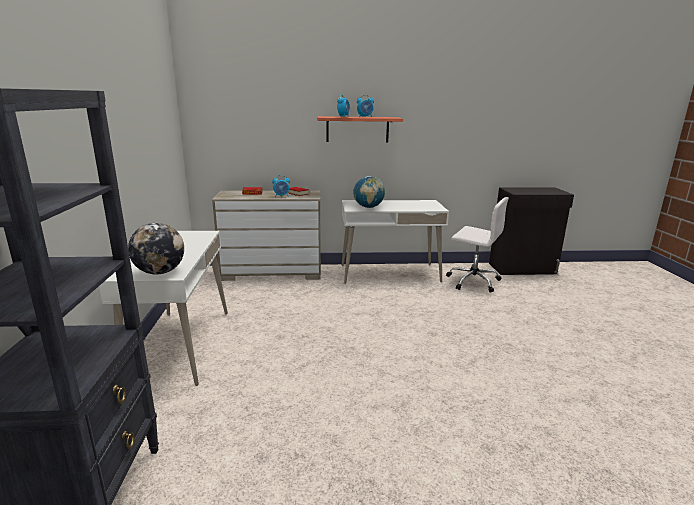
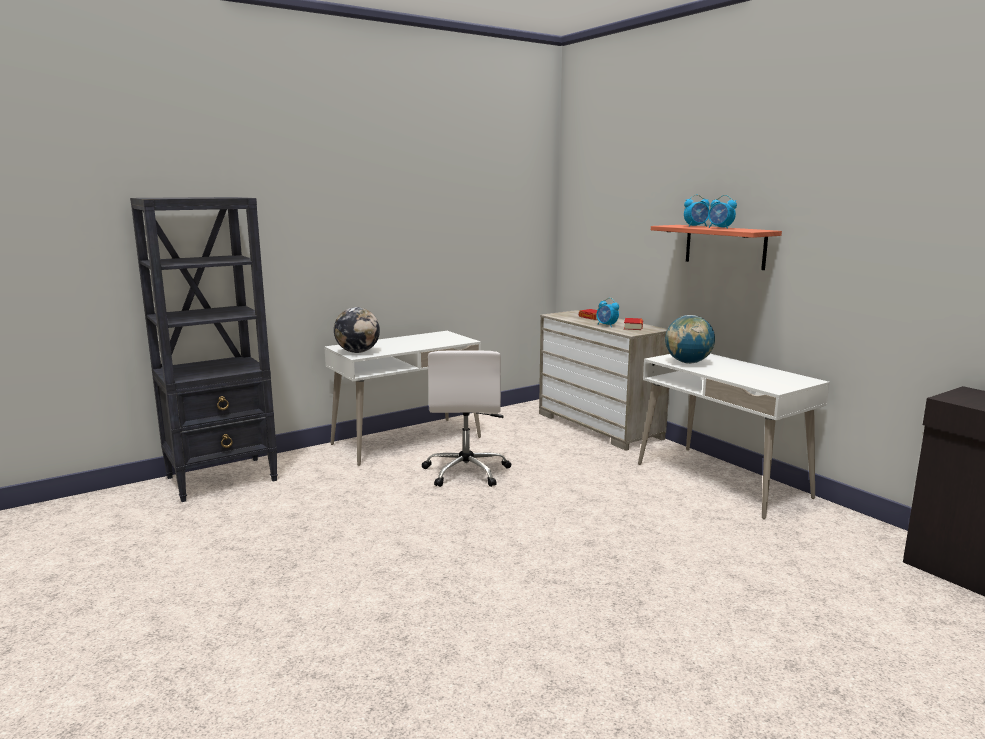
camera: 60 degrees right, 5 degrees down
(472, 281) = (818, 541): white office chair -> white office chair (466, 472)

